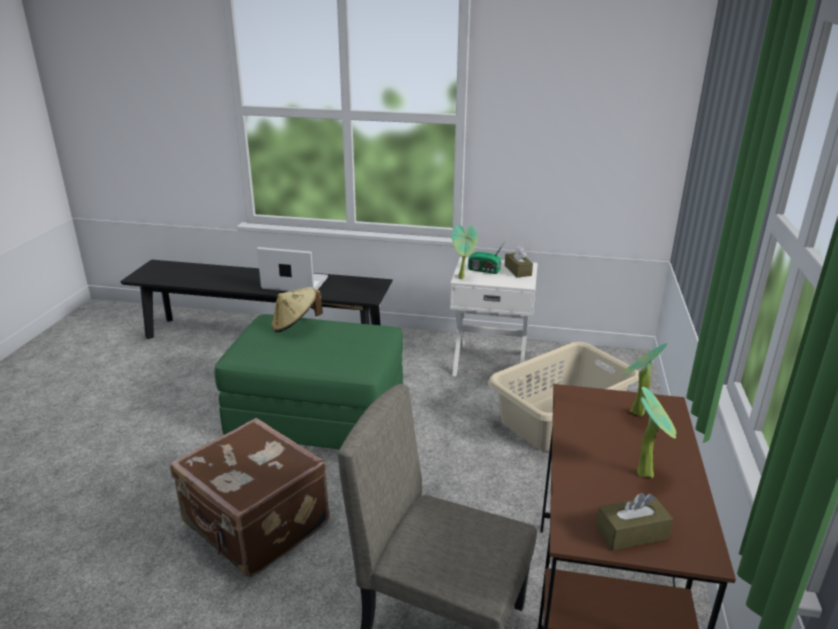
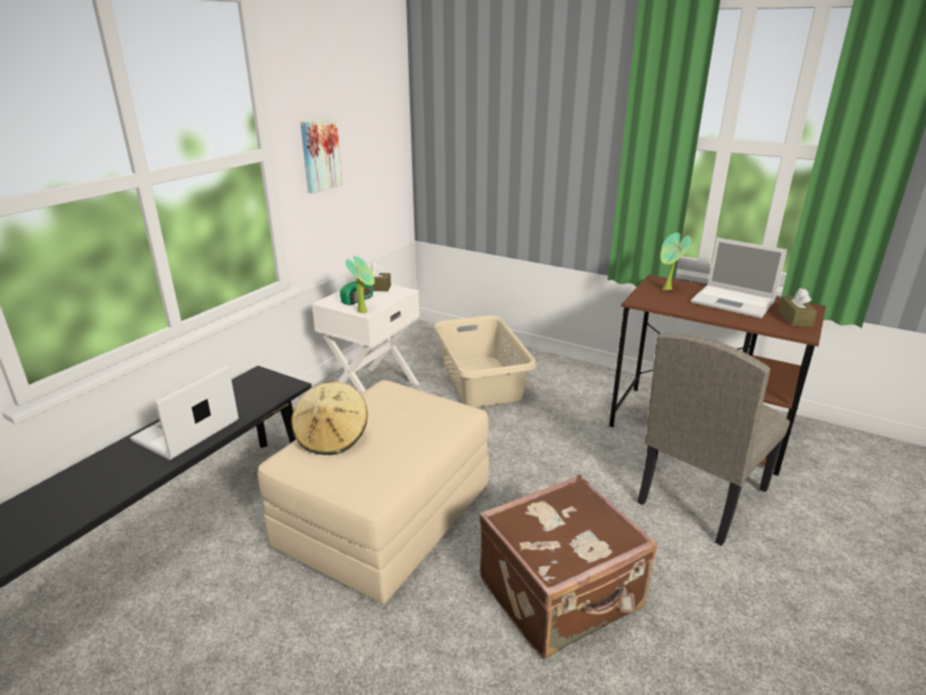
camera: 70 degrees left, 0 degrees up
(318, 415) = (386, 517): green ottoman -> beige ottoman
(527, 132) = (319, 154): none -> picture
(647, 473) = (734, 302): potted plant -> laptop

